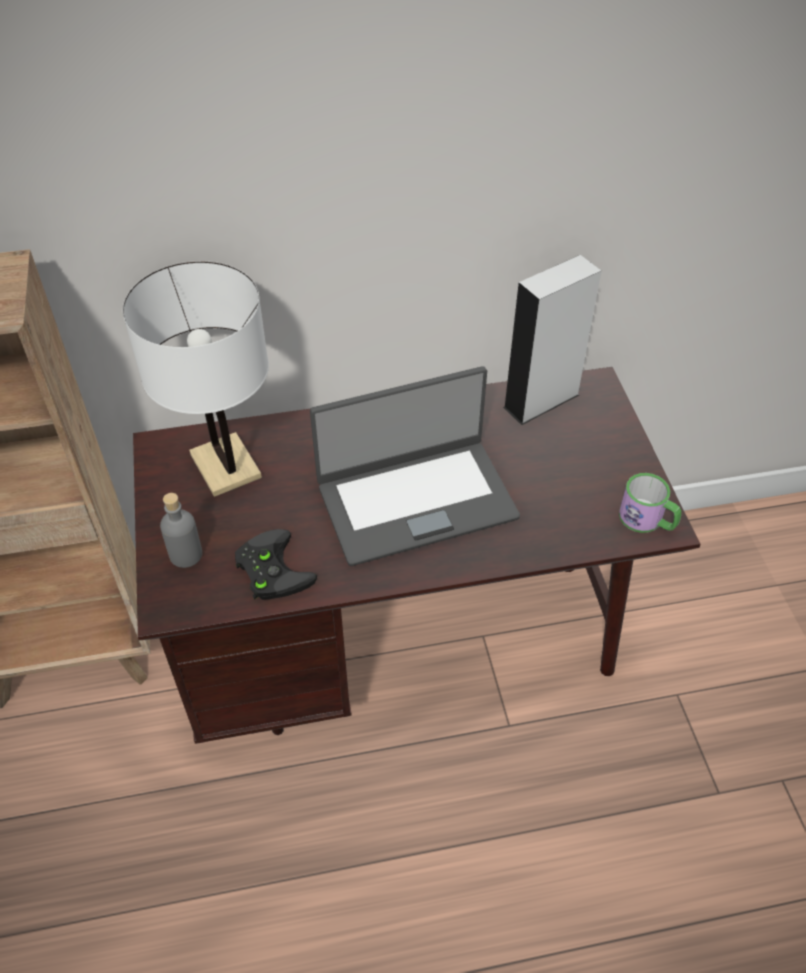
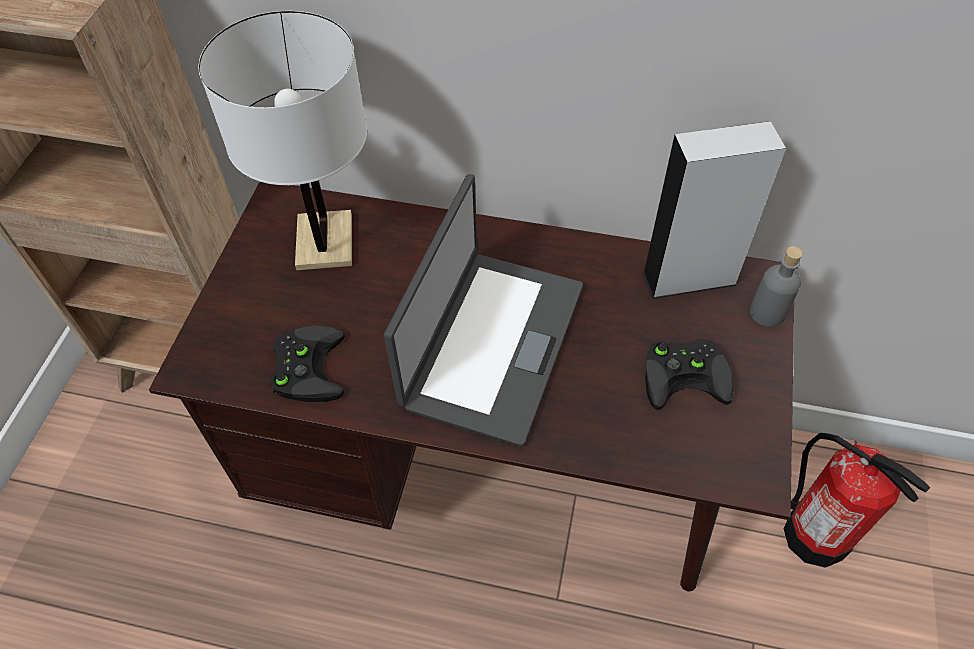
camera: 25 degrees right, 5 degrees up
(186, 554) = (237, 321): grey bottle -> grey bottle (767, 313)
(416, 500) = (491, 344): laptop -> laptop turned 75 degrees counterclockwise
(577, 471) = (686, 374): none -> black game controller
(647, 520) = (739, 463): mug -> none
(684, 594) = (815, 534): none -> fire extinguisher

